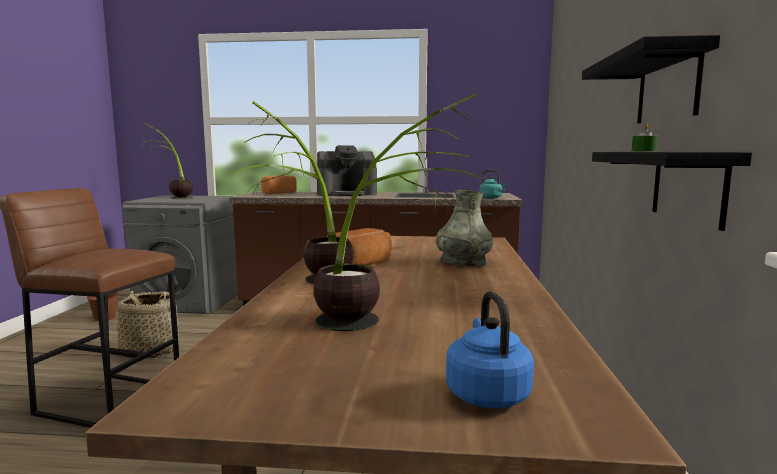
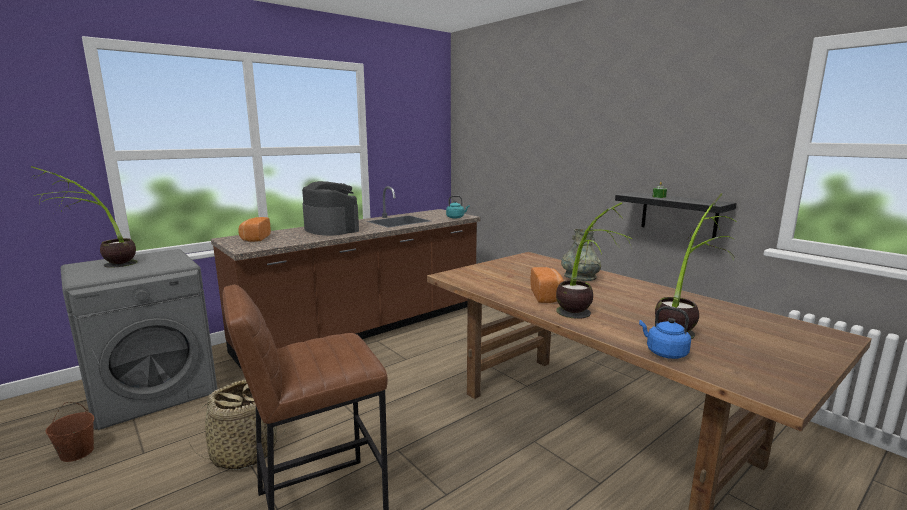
camera: 45 degrees left, 5 degrees up
(347, 194) = (331, 229): coffee machine -> coffee machine turned 75 degrees counterclockwise
(486, 393) = (799, 340): blue kettle -> blue kettle (664, 353)
(667, 87) = (651, 157): black shelf -> none

